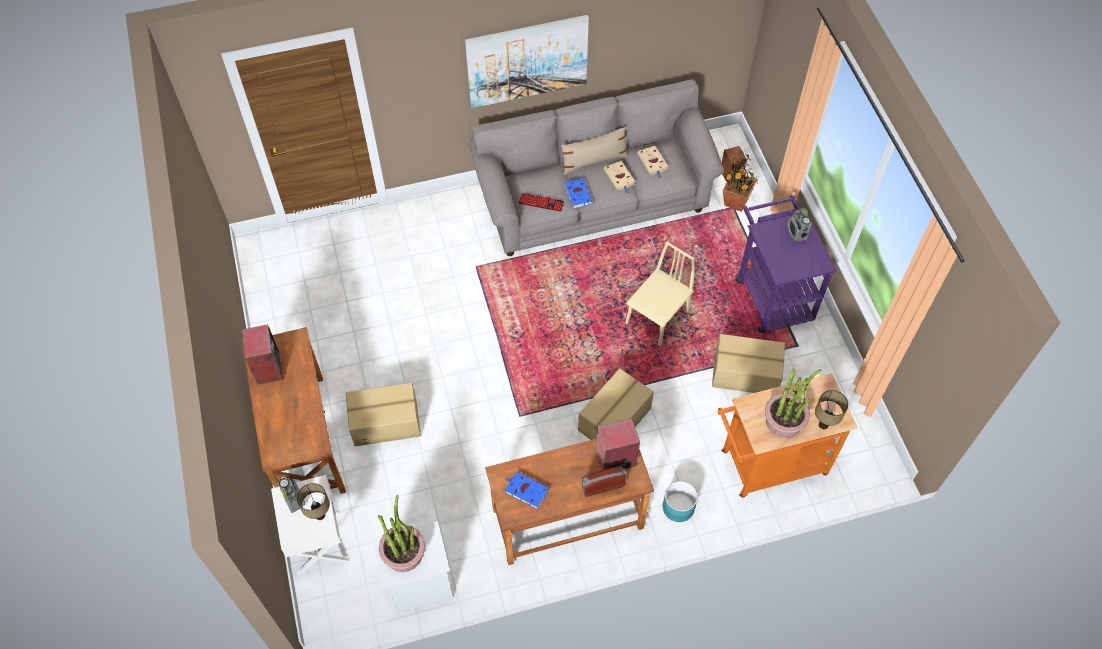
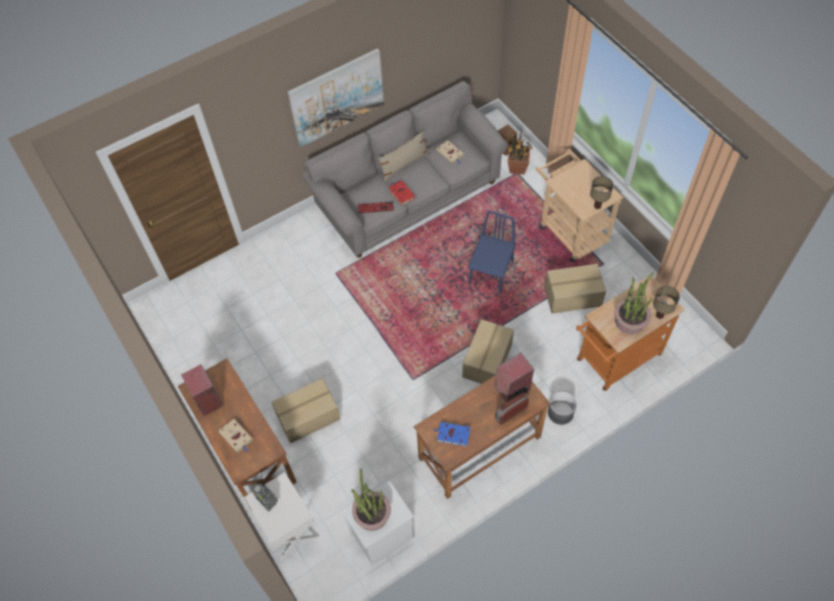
camera: 15 degrees left, 0 degrees up
(319, 516) = (292, 506): table lamp -> table lamp (597, 206)
(577, 194) = (401, 193): blue book -> red book
(619, 178) = (429, 172): beige book -> beige book (237, 437)
(657, 317) = (491, 272): beige chair -> blue chair
(678, 507) = (560, 413): turquoise planter -> grey planter
(771, 293) = (569, 230): purple cart -> beige cart
(796, 233) = (583, 177): radio -> none

